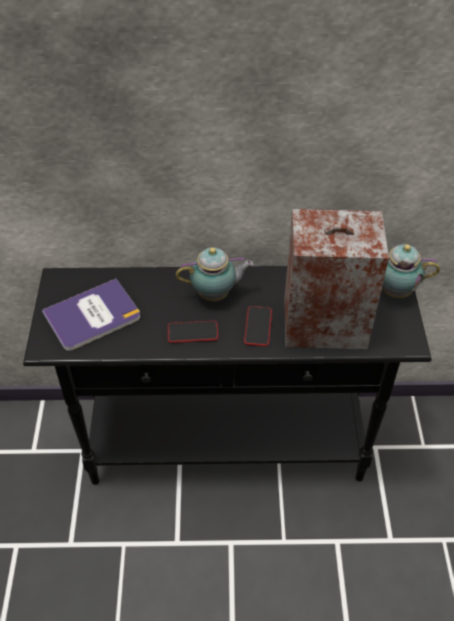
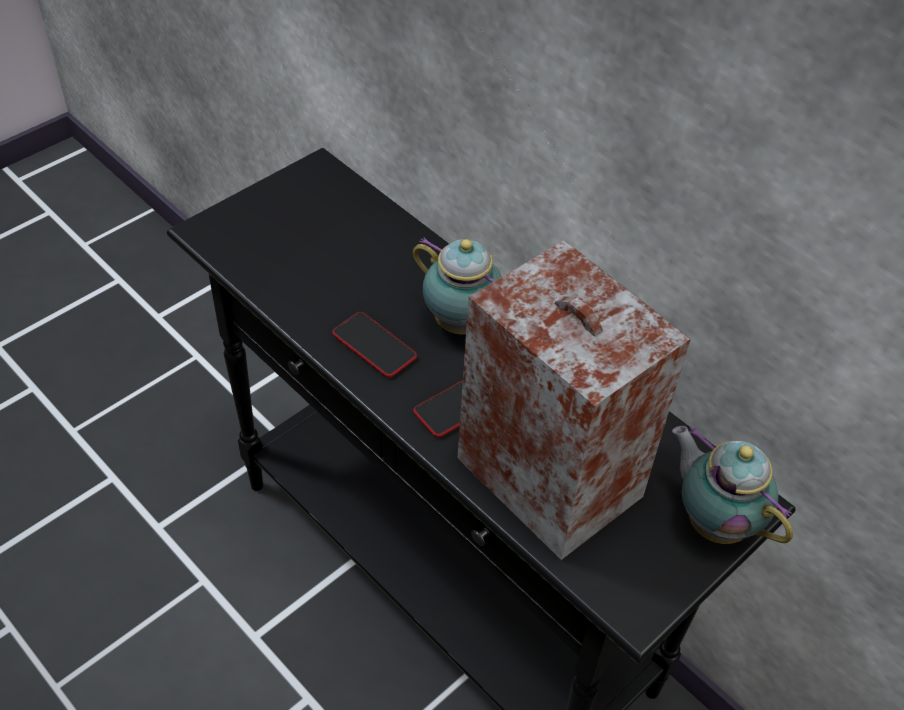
camera: 45 degrees right, 0 degrees up
(92, 316) = (297, 237): book -> none

